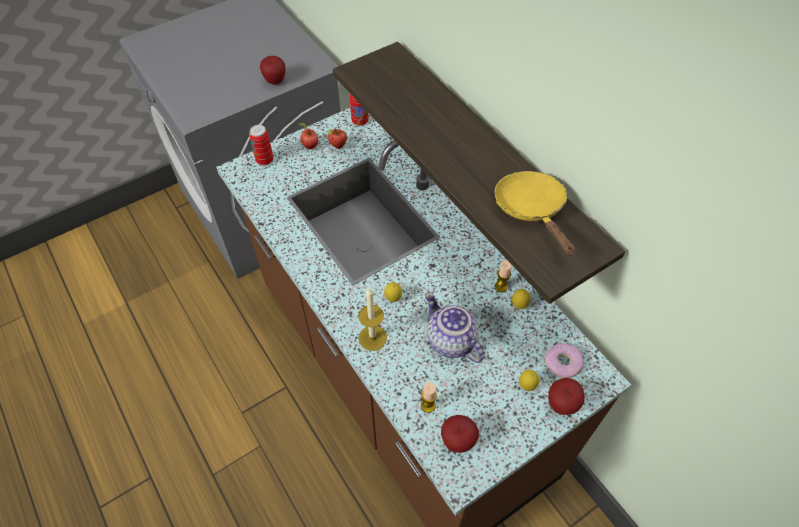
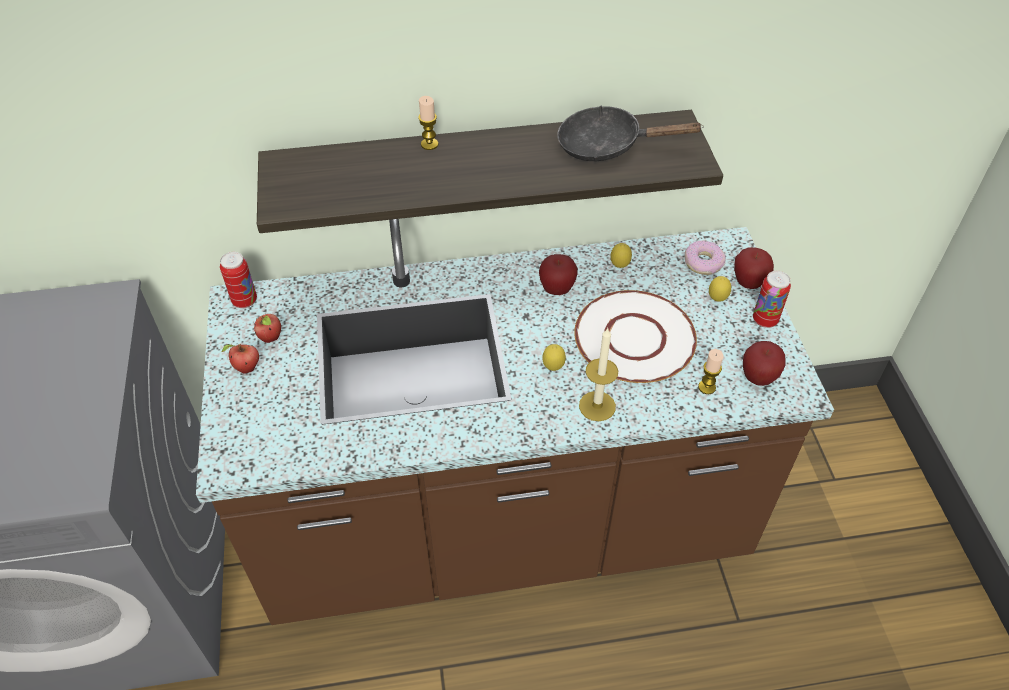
camera: 65 degrees left, 5 degrees down
(265, 160) = (231, 428): can -> can (765, 320)
(275, 81) = (95, 359): apple -> apple (556, 289)
(450, 341) = (635, 338): teapot -> white plate
(501, 287) = (588, 270): candle -> candle (429, 144)
(532, 210) = (607, 145): yellow frying pan -> black frying pan

